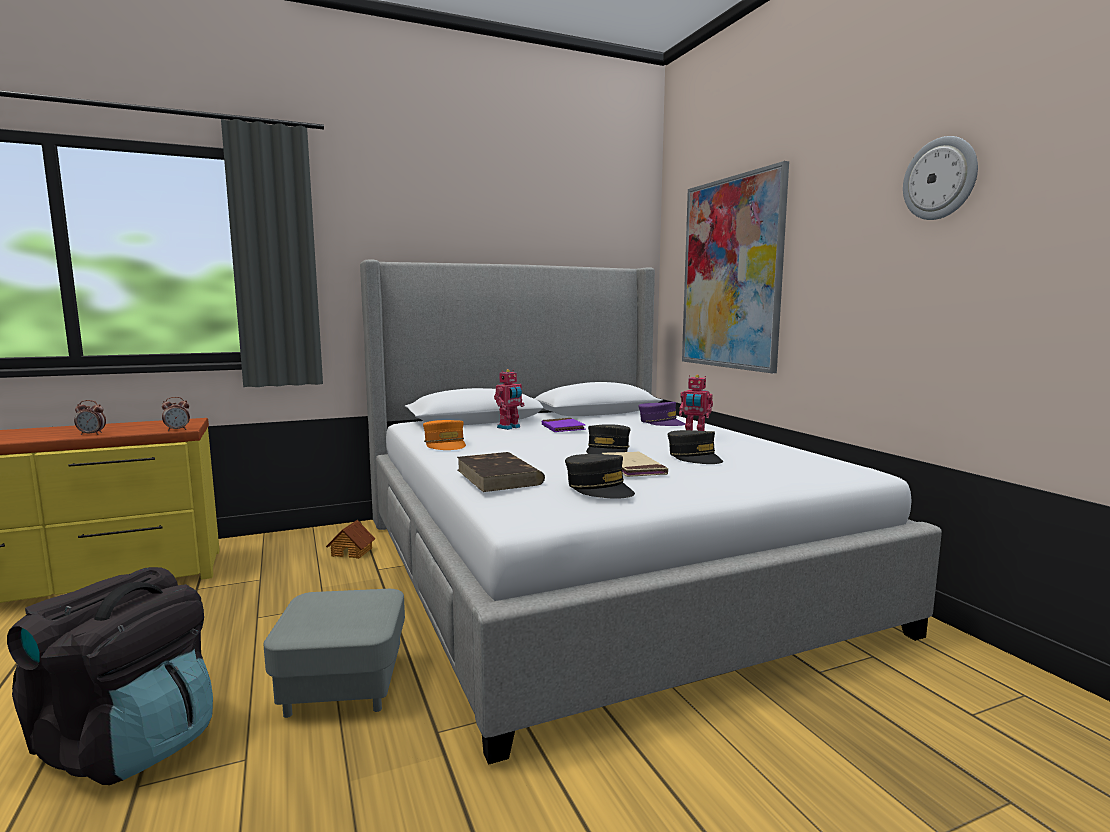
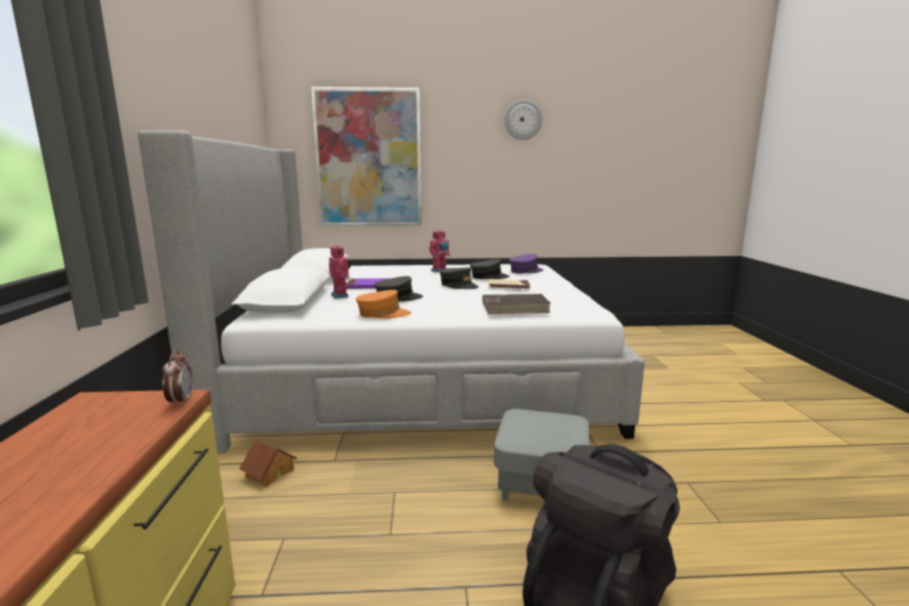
camera: 70 degrees left, 5 degrees up
(92, 434) = (94, 469): alarm clock -> none
(599, 488) = (554, 295): grey cap -> grey cap (398, 298)
(661, 422) = (383, 269): purple cap -> purple cap (526, 271)

